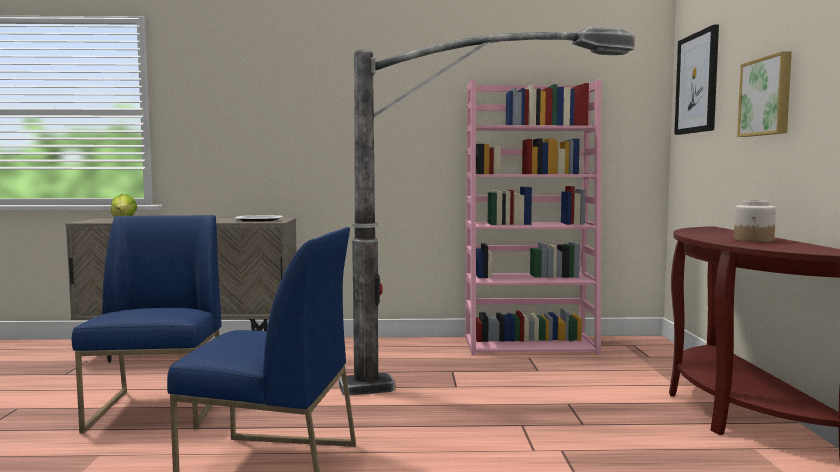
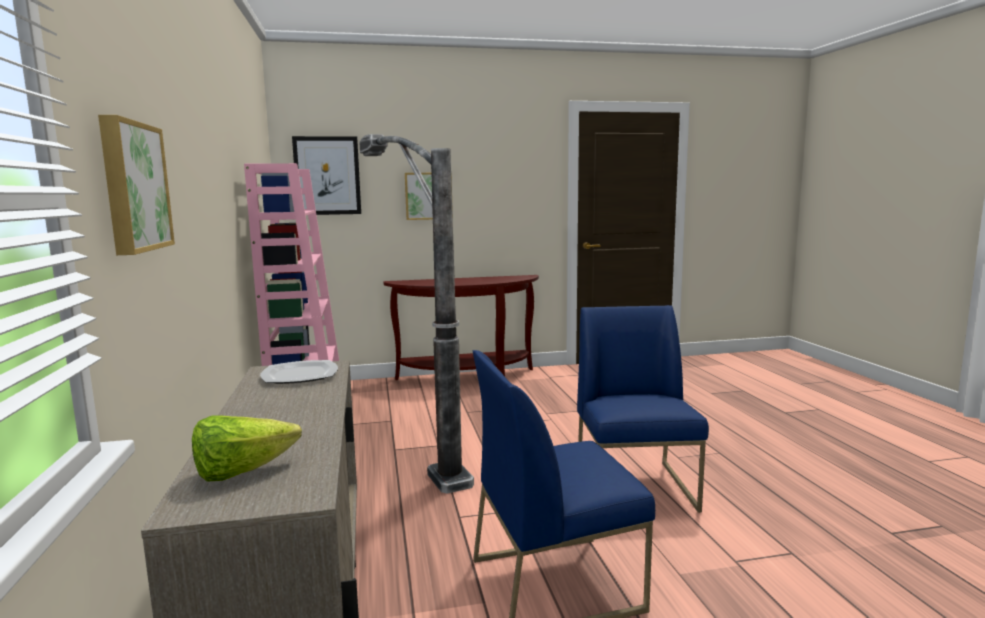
camera: 100 degrees left, 5 degrees up
(218, 107) = (132, 187): none -> picture
(754, 240) = (478, 280): jar -> none

